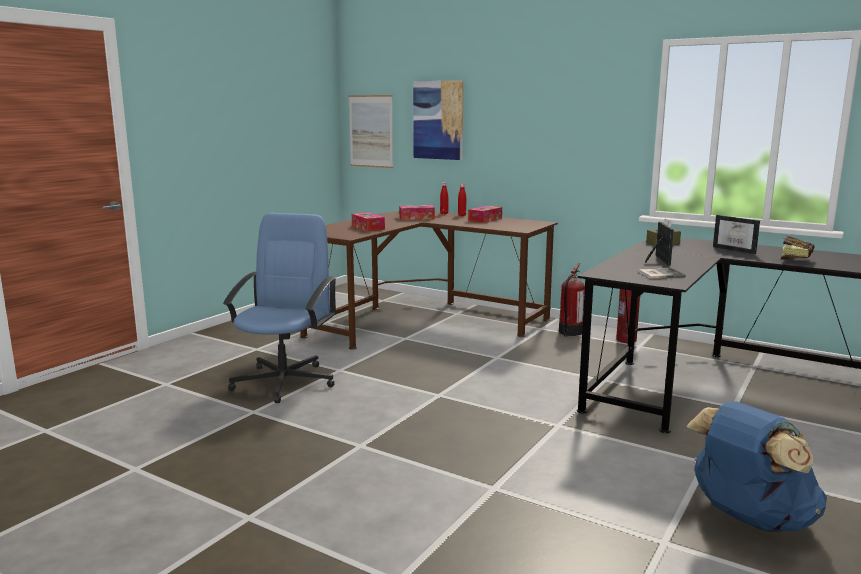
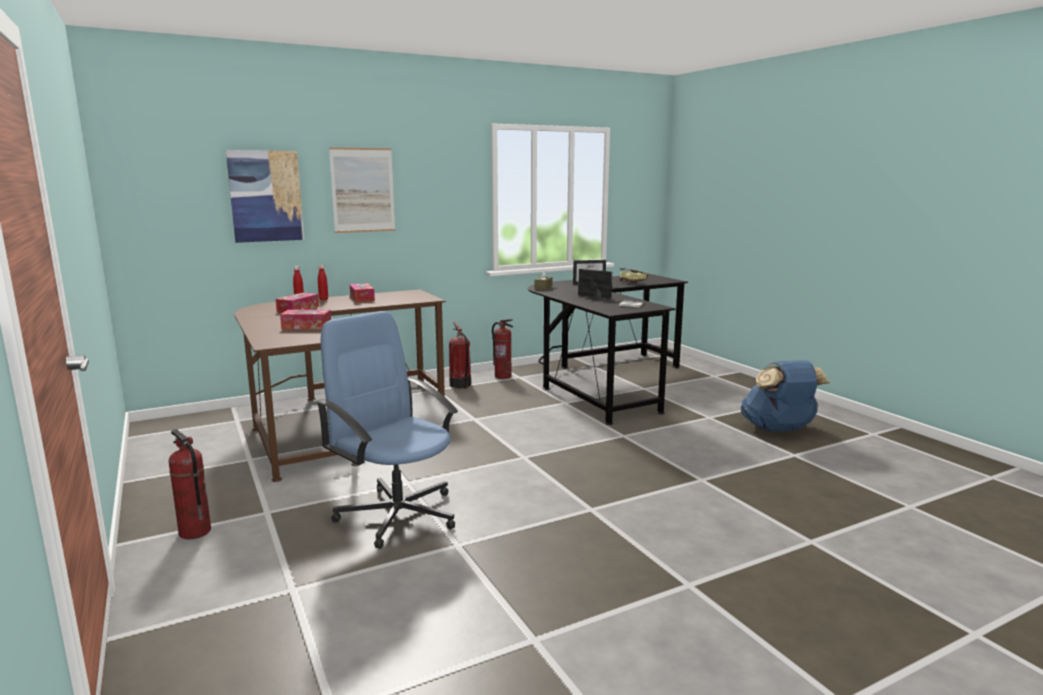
camera: 60 degrees left, 0 degrees up
(217, 342) = (194, 532): none -> fire extinguisher
(371, 131) = (157, 213): picture -> picture (363, 190)

